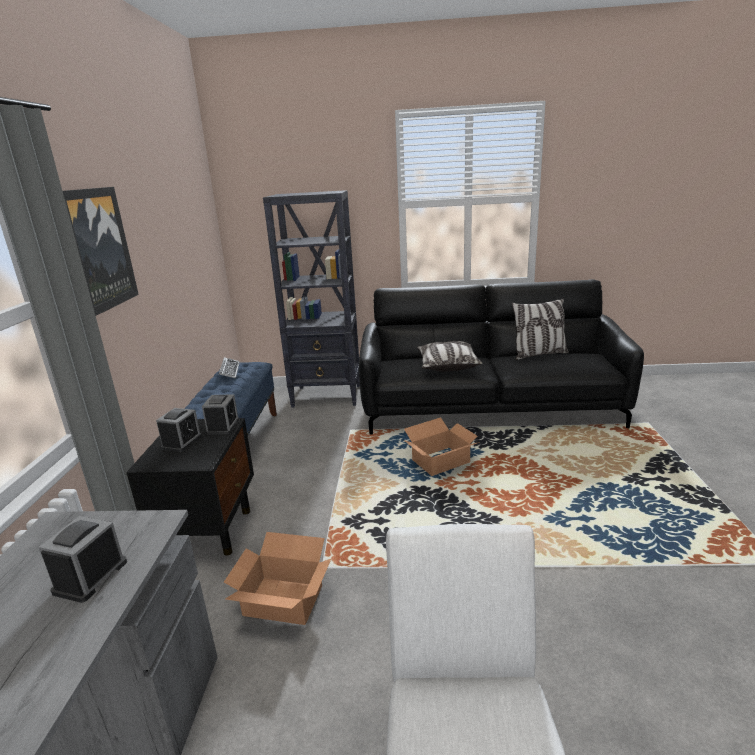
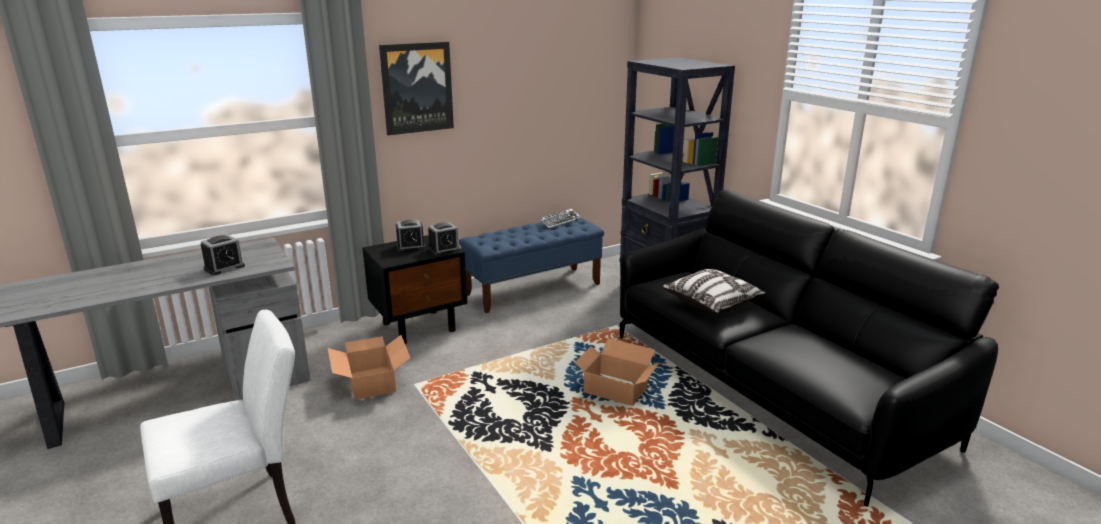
camera: 55 degrees right, 0 degrees up
(90, 577) = (224, 267): alarm clock -> alarm clock turned 150 degrees clockwise
(539, 354) = (833, 345): pillow -> none

